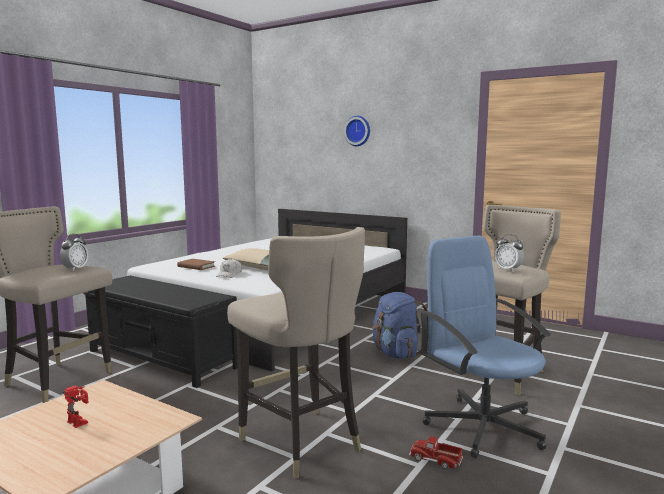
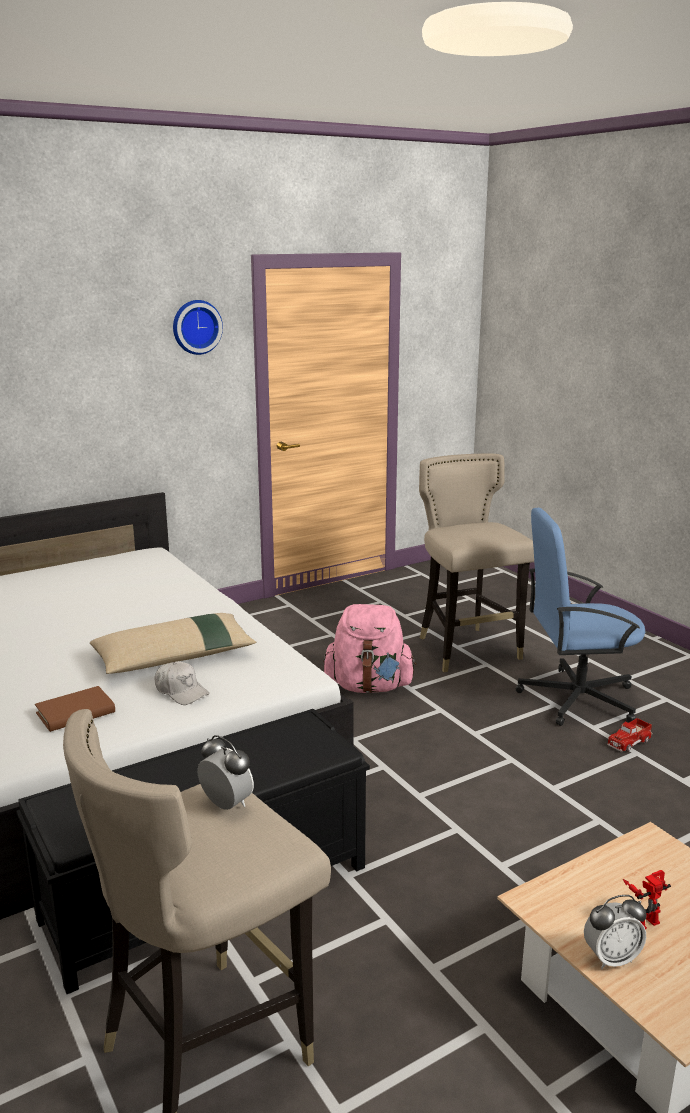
camera: 65 degrees left, 10 degrees up
(300, 442) = (566, 809): beige stool -> none
(358, 131) = (46, 353): wall clock -> wall clock (196, 327)
(396, 354) = (369, 686): blue backpack -> pink backpack
(508, 270) = (497, 533): alarm clock -> alarm clock (611, 958)

